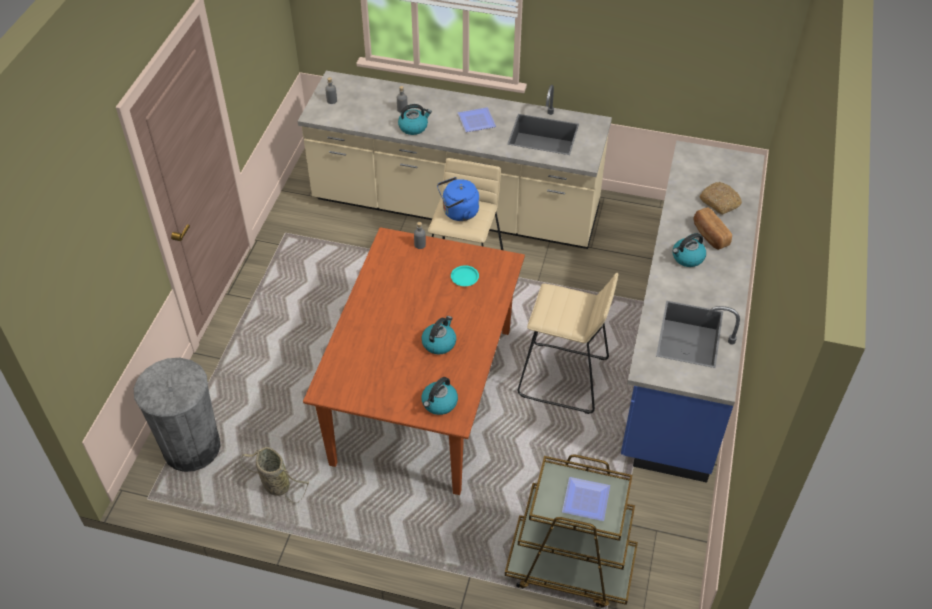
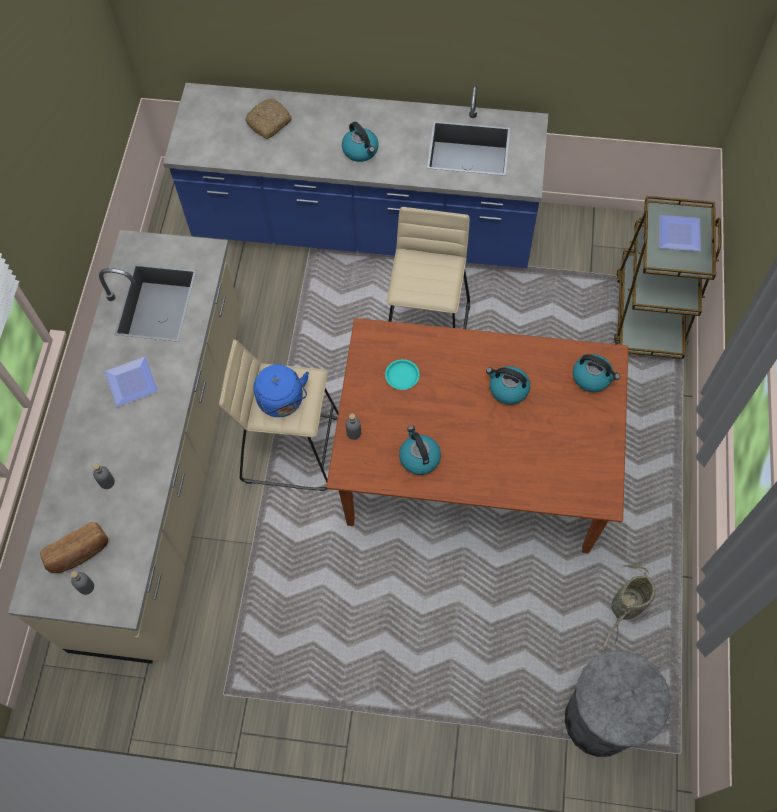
camera: 95 degrees left, 15 degrees up
(413, 127) = (146, 460): kettle -> kettle (419, 457)
(709, 235) = (323, 131): bread -> bread (78, 553)

